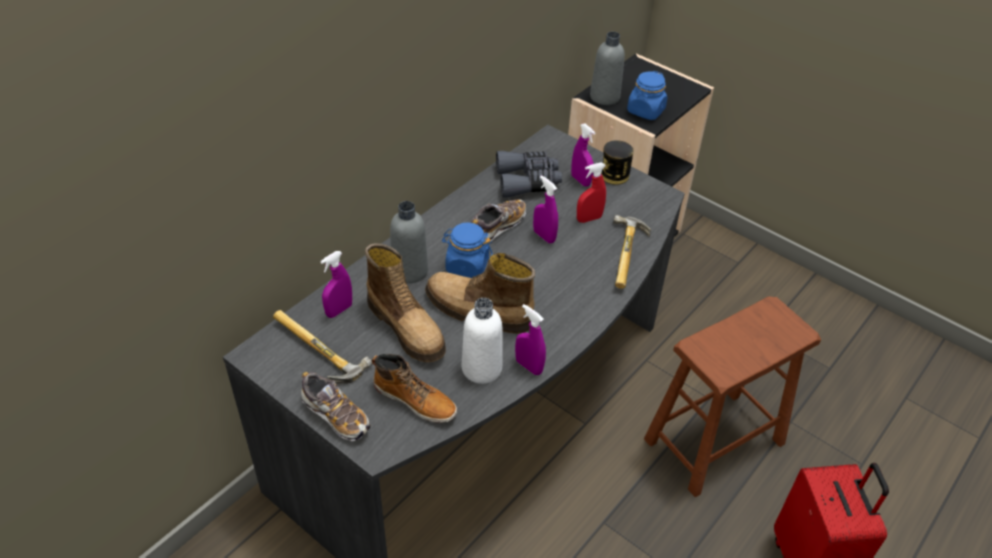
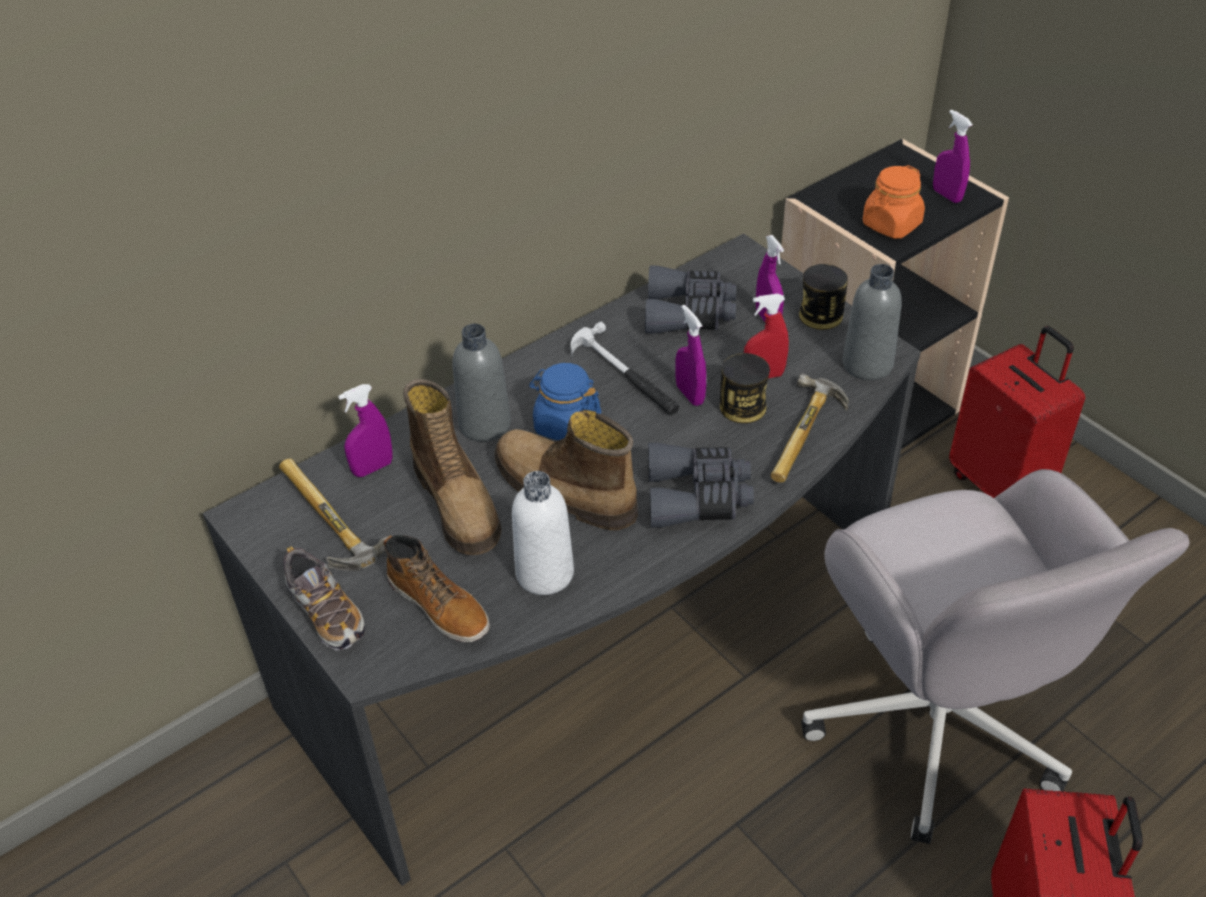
camera: 15 degrees right, 0 degrees up
(496, 227) = (625, 375): shoe -> hammer
(528, 366) = (612, 579): purple spray bottle -> purple spray bottle (947, 195)
(569, 304) = (698, 497): none -> grey binoculars
(581, 241) = (742, 407): none -> can
(604, 97) = (835, 200): grey bottle -> grey bottle (867, 364)
(645, 111) = (891, 225): blue jar -> orange jar
(714, 442) = (934, 731): brown stool -> grey office chair
(718, 277) = (1001, 485): none -> red suitcase

